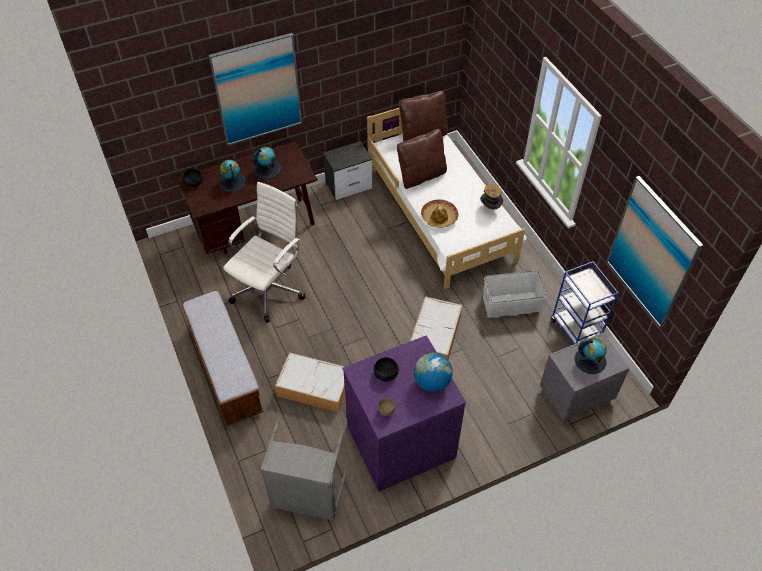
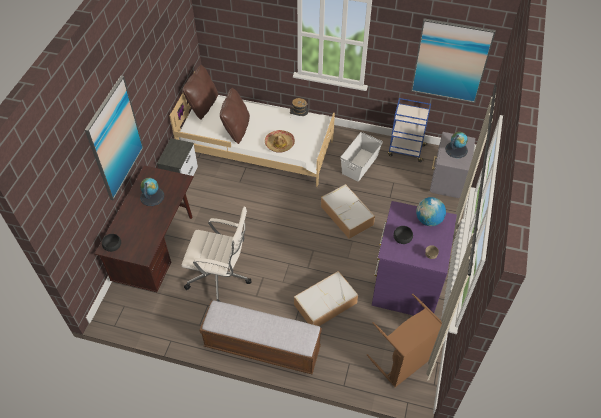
camera: 50 degrees left, 0 degrees up
(232, 182) = (140, 223): globe -> none
(269, 289) = (220, 277): white office chair -> white office chair turned 120 degrees clockwise
(307, 497) = (404, 362): grey laundry basket -> brown laundry basket

